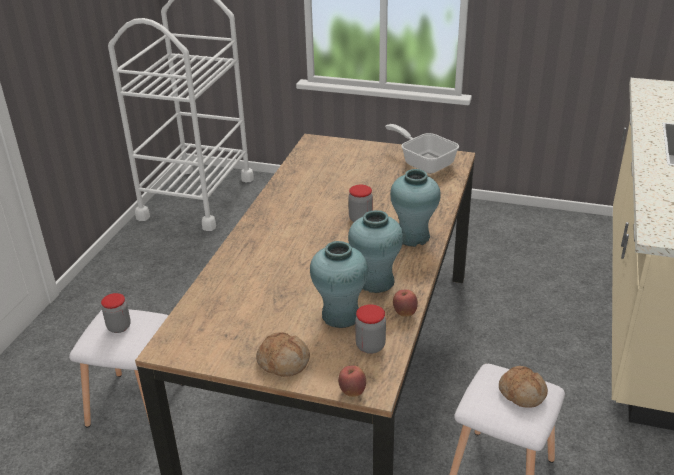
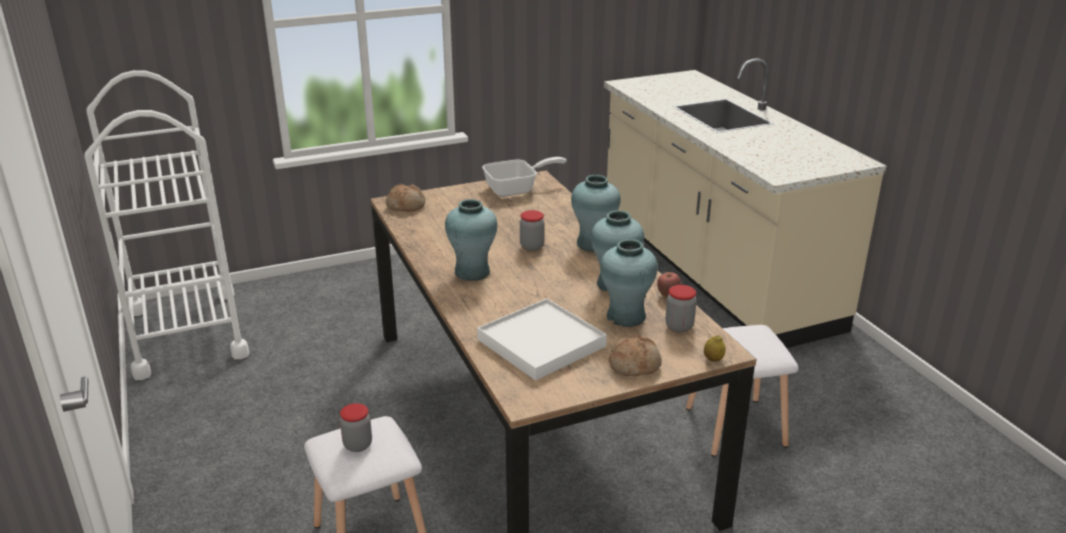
camera: 40 degrees left, 5 degrees down
(246, 307) = (542, 343): none -> white tray
(285, 223) = (472, 272): none -> turquoise vase
(352, 391) = (713, 359): apple -> lemon
(424, 162) = (517, 189): frying pan -> frying pan turned 150 degrees clockwise
(522, 393) = (751, 337): bread -> bread (406, 205)

